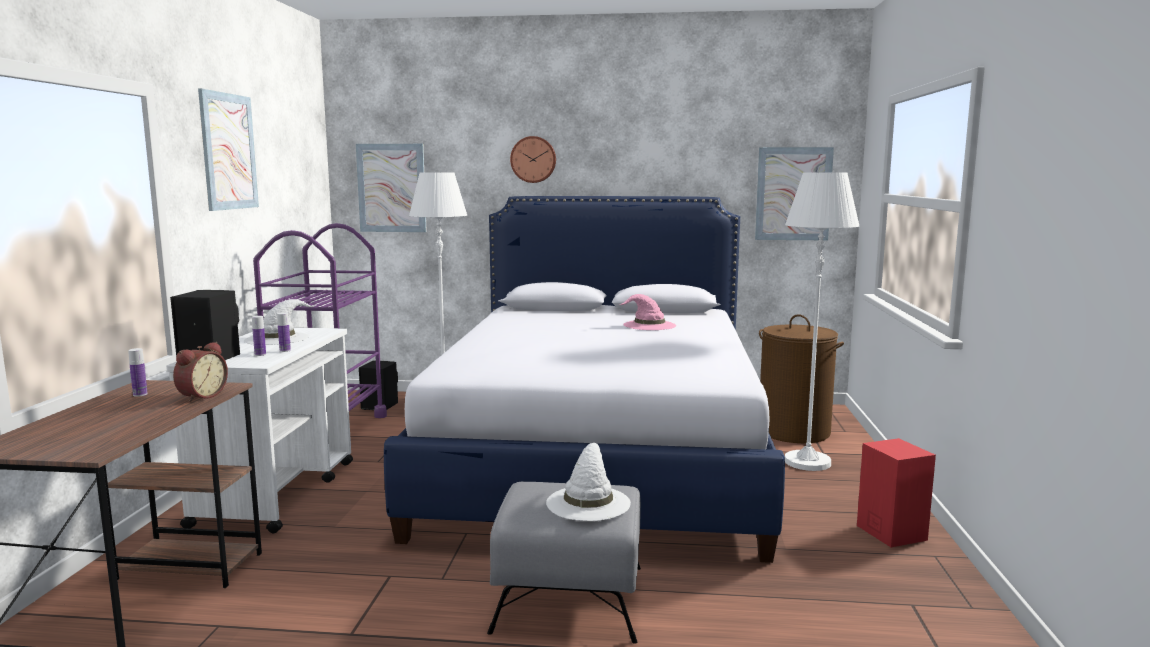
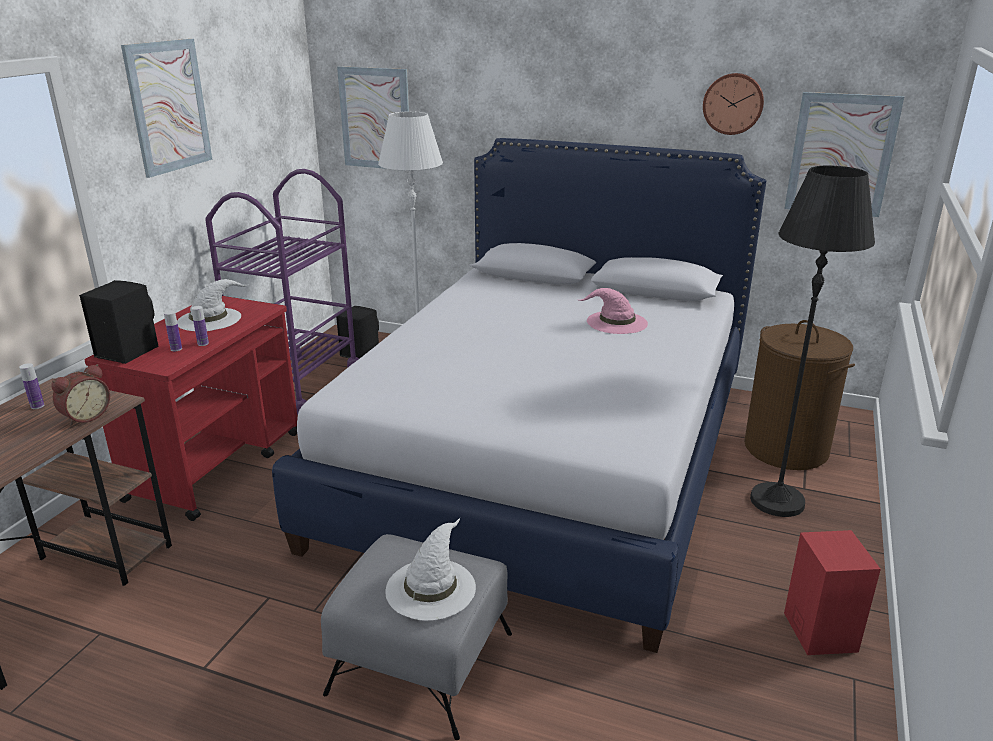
camera: 15 degrees right, 15 degrees up
(277, 492) = (217, 465): white cart -> red cart
(533, 159) = (526, 94): wall clock -> wall clock (733, 103)
(807, 462) = (777, 501): white floor lamp -> black floor lamp

